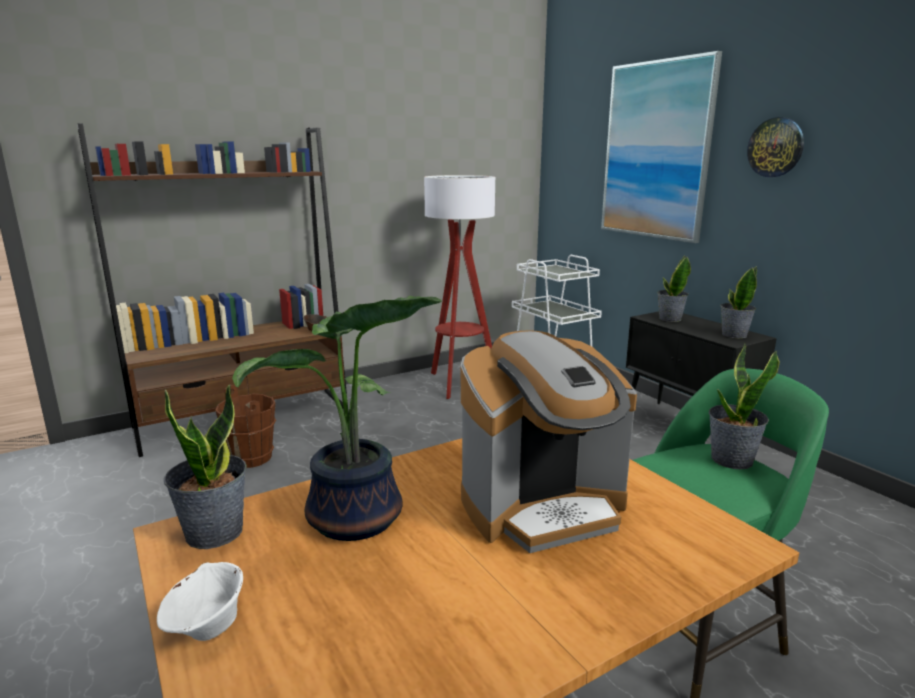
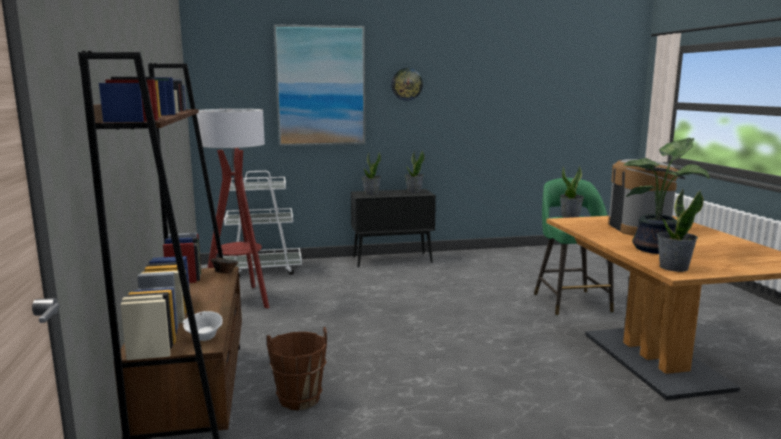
camera: 70 degrees left, 5 degrees down
(207, 628) = (741, 268): white bowl -> white bowl (205, 338)

